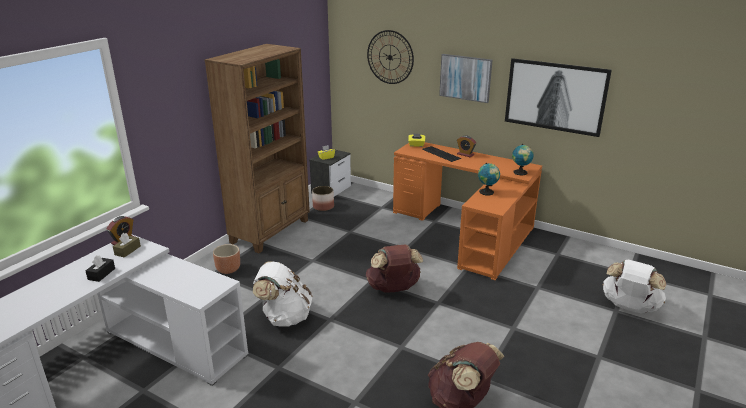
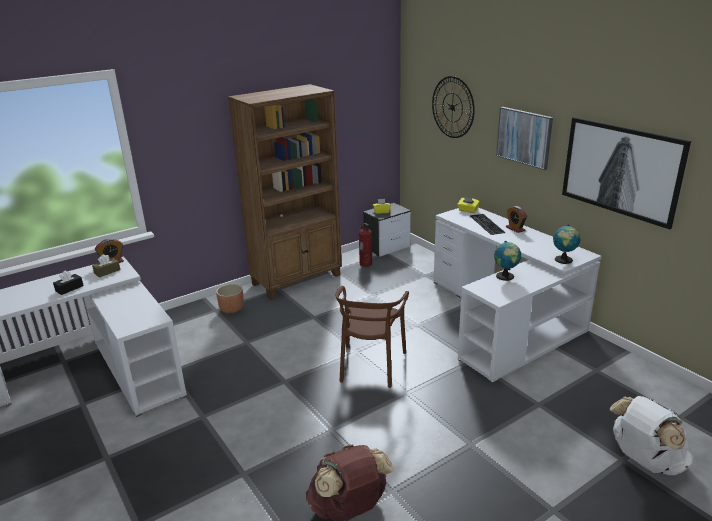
camera: 25 degrees right, 0 degrees up
(284, 317) = (245, 368): white backpack -> none
(323, 207) = (366, 264): planter -> fire extinguisher
(393, 289) = (371, 365): brown backpack -> brown chair
(469, 230) = (505, 319): orange desk -> white desk

